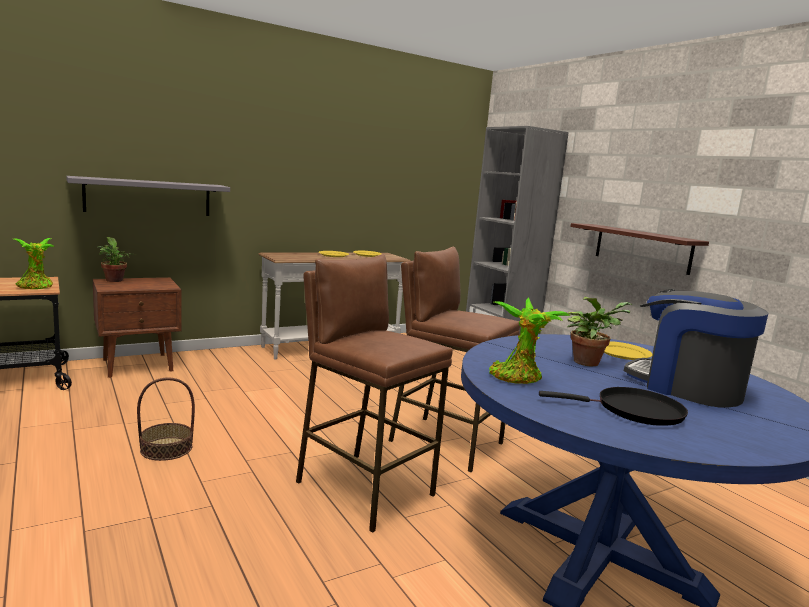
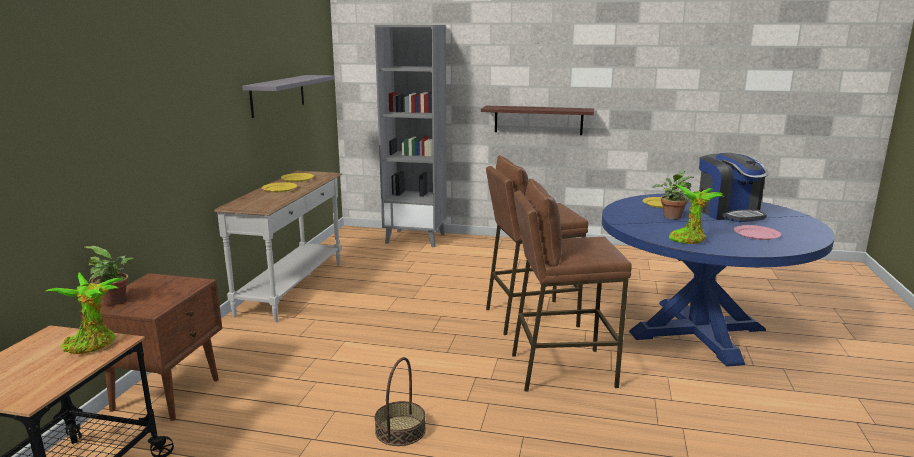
camera: 45 degrees left, 5 degrees up
(149, 197) = (109, 177): grey shelf -> grey shelf (278, 95)
(633, 411) = (757, 234): black frying pan -> pink plate
(685, 387) = (728, 213): coffee machine -> coffee machine turned 105 degrees counterclockwise

